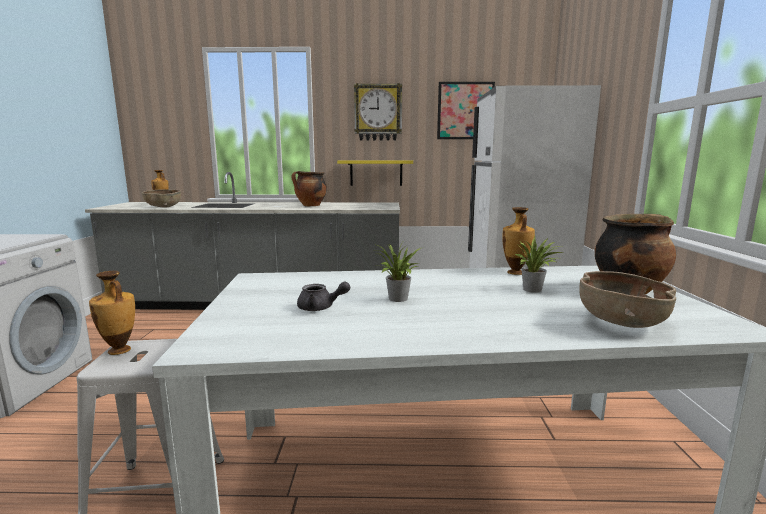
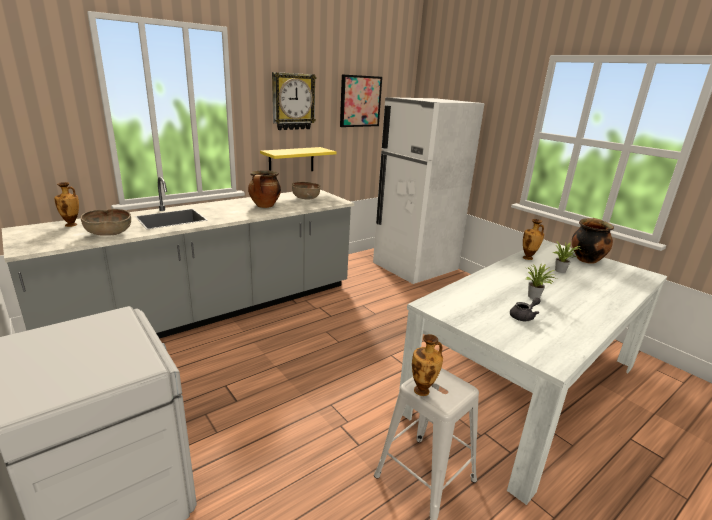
camera: 40 degrees left, 10 degrees up
(620, 323) = (622, 284): brown bowl -> brown bowl (305, 199)

